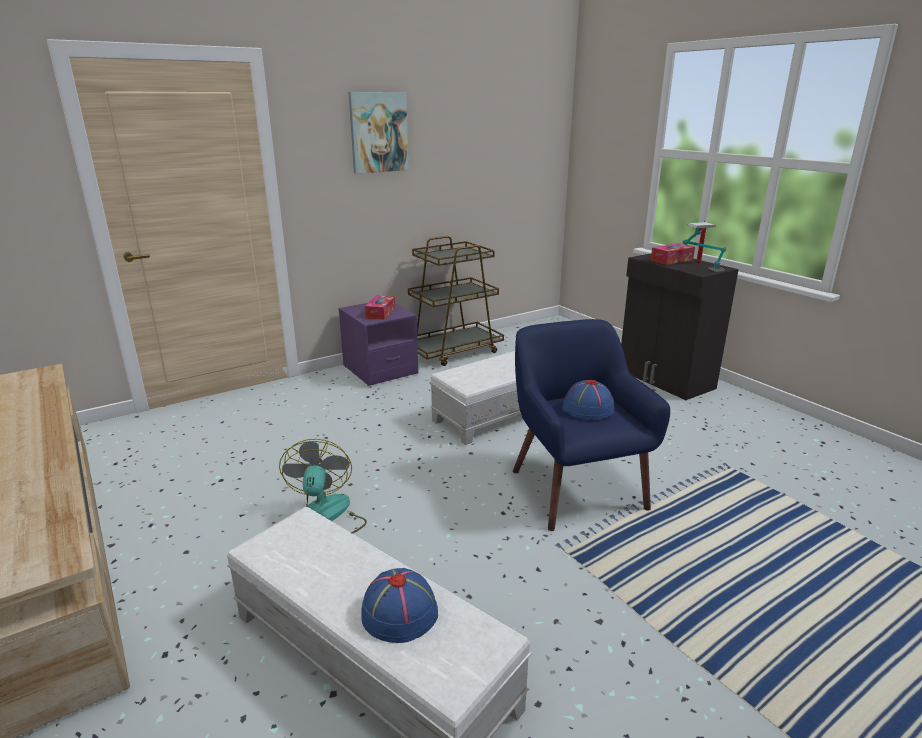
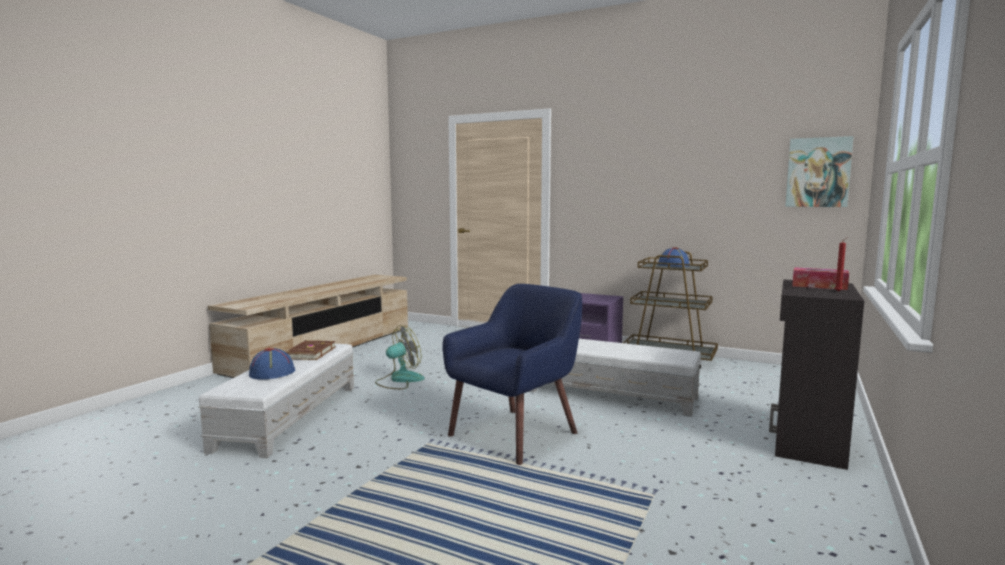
camera: 60 degrees right, 15 degrees down
(316, 555) = (309, 353): none -> brown book
(378, 132) = (629, 161): picture -> picture (818, 172)
(380, 313) = (592, 299): tissue box -> none
(587, 409) = (516, 355): blue hat -> blue hat (673, 265)
(701, 271) = (803, 293): table lamp -> none

